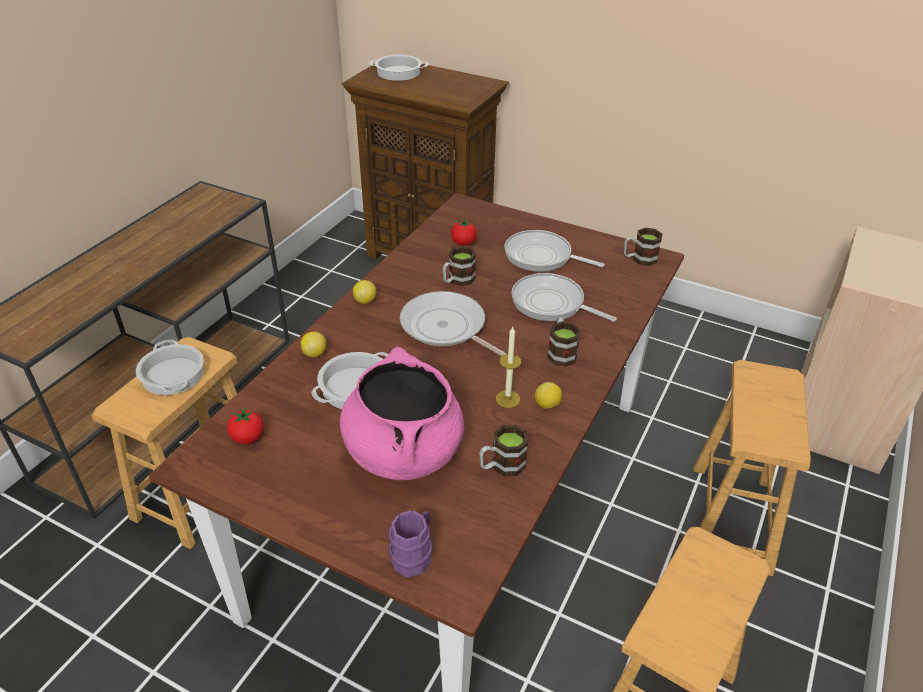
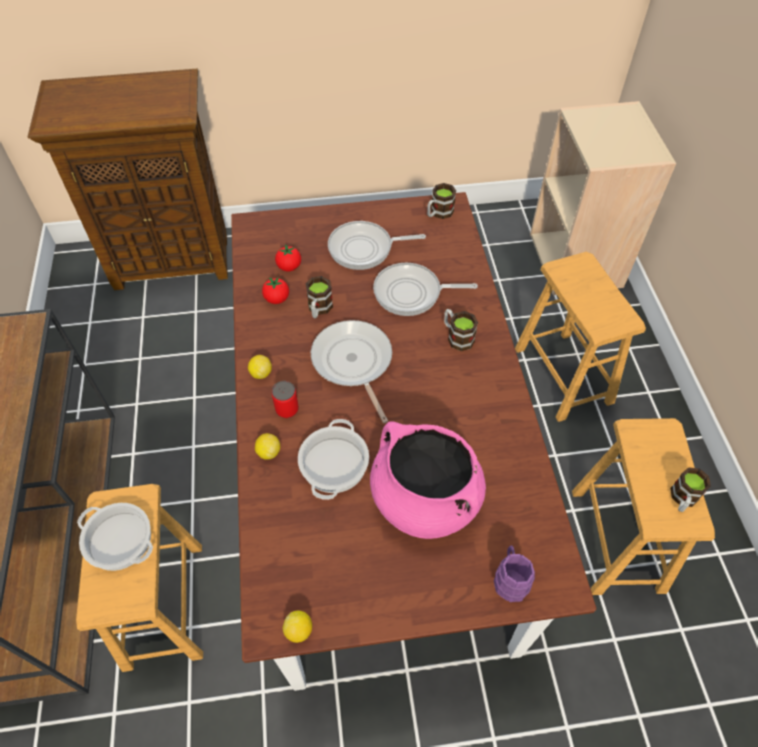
camera: 35 degrees left, 15 degrees up
(248, 438) = (293, 568): tomato -> tomato (277, 299)
(359, 333) = (287, 409): none -> can
(398, 73) = (78, 100): cooking pot -> none
(446, 328) = (353, 363): frying pan -> frying pan turned 60 degrees clockwise
(501, 466) = (502, 465): mug -> mug (682, 499)
(507, 399) = (456, 403): candle -> none
(547, 405) = (488, 391): lemon -> lemon (299, 630)

